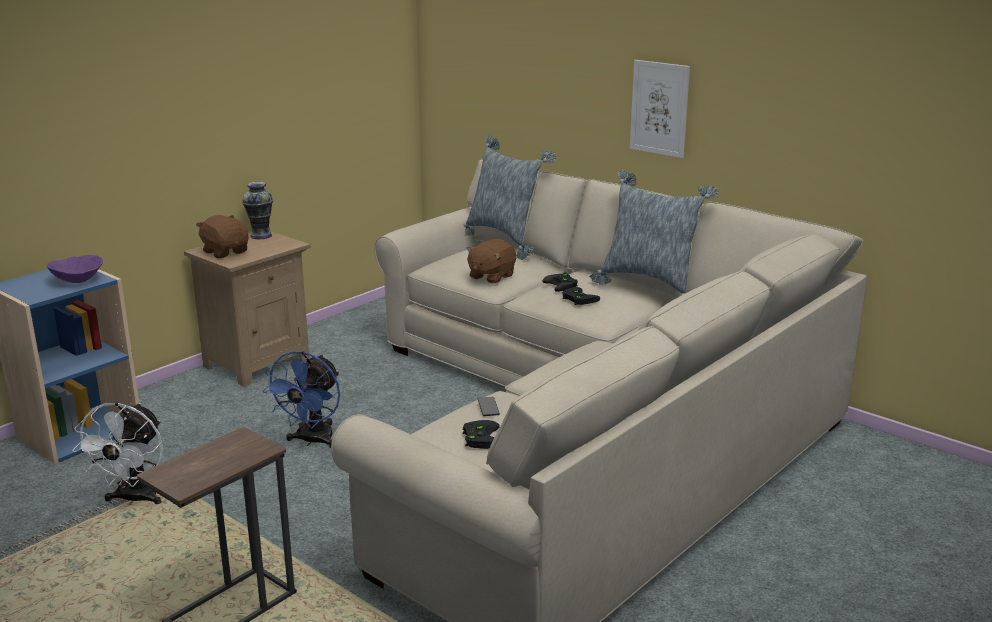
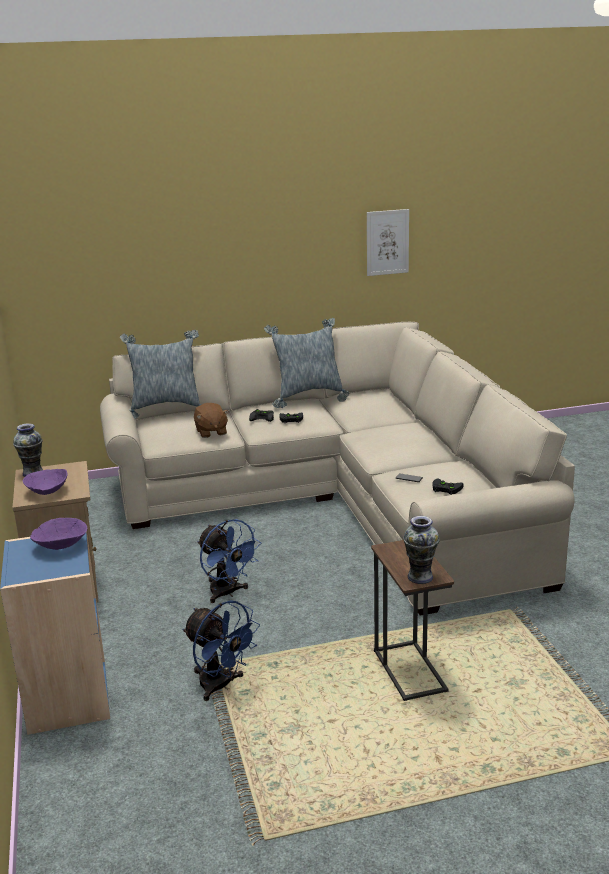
camera: 55 degrees left, 0 degrees up
(135, 499) = (221, 686): white fan -> blue fan
(176, 475) = (419, 577): none -> vase
(225, 252) = (48, 492): brown plush toy -> purple bowl
(659, 108) = (256, 279): picture -> picture (387, 242)

